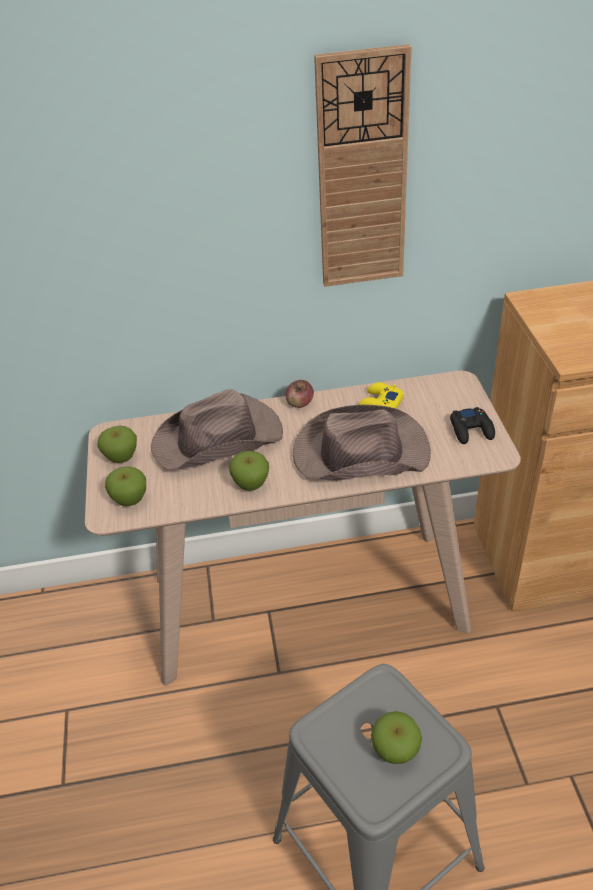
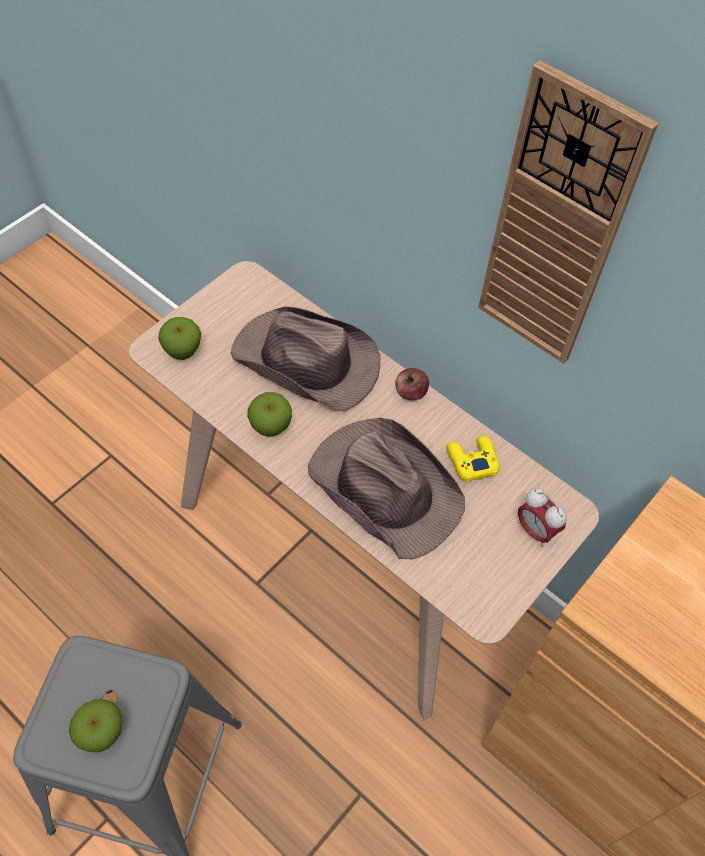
camera: 45 degrees right, 15 degrees up
(121, 457) = (225, 308): apple -> none
(457, 402) = (535, 530): none -> alarm clock
(471, 430) = (503, 569): black game controller -> none

